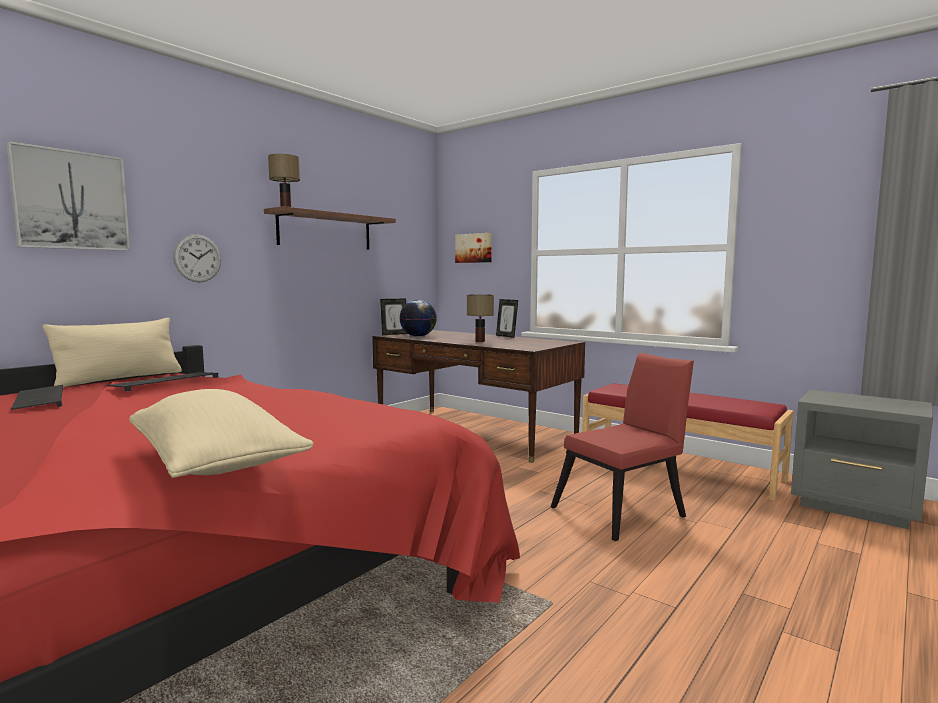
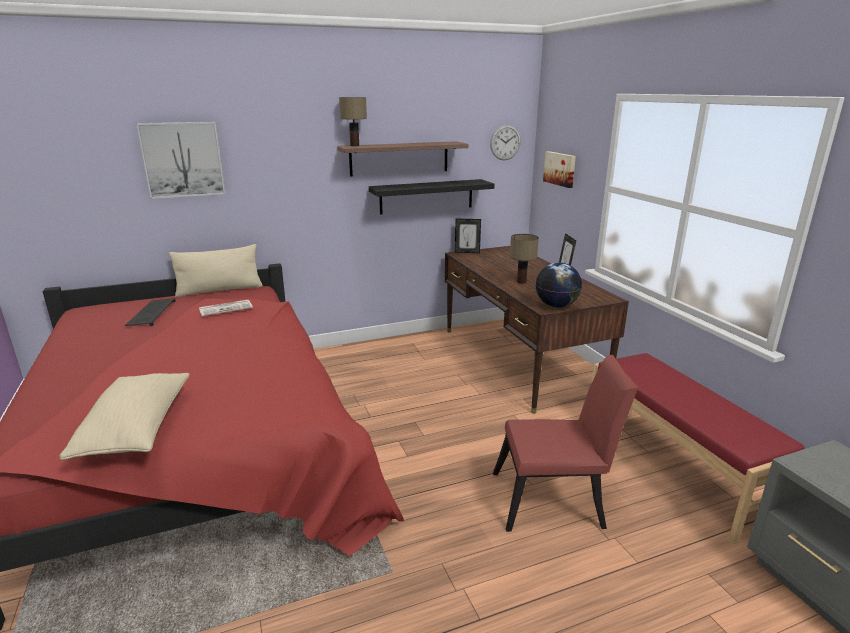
camera: 30 degrees right, 15 degrees up
(166, 382) = (226, 308): keyboard -> newspaper
(197, 258) = (280, 194): wall clock -> wall clock (505, 142)
(351, 274) = (426, 196): none -> black shelf
(418, 336) = (481, 260): globe -> globe (556, 305)

